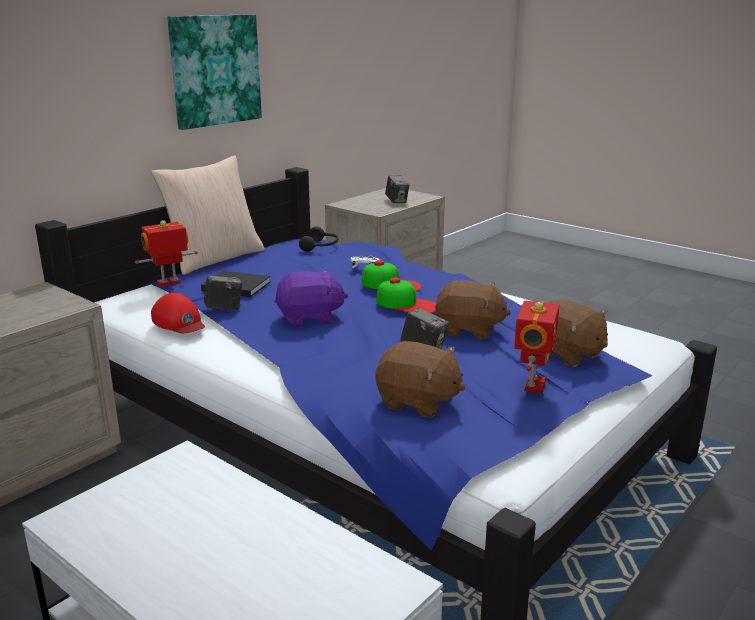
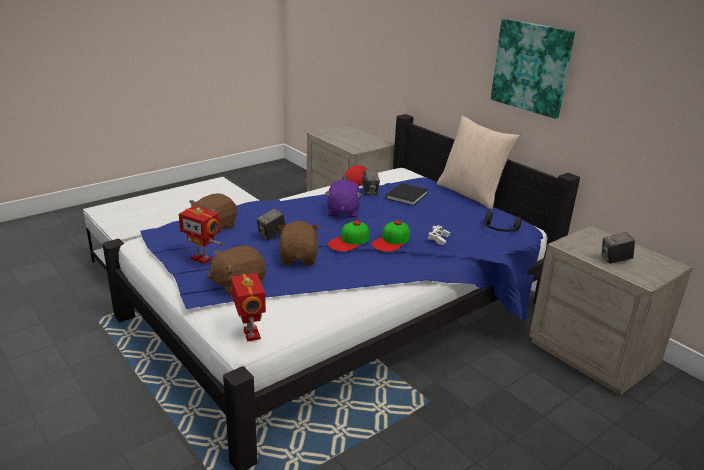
camera: 100 degrees right, 5 degrees up
(169, 283) = (420, 180): toy robot -> toy robot (250, 334)
(469, 330) = (299, 258): brown plush toy -> brown plush toy turned 150 degrees clockwise

